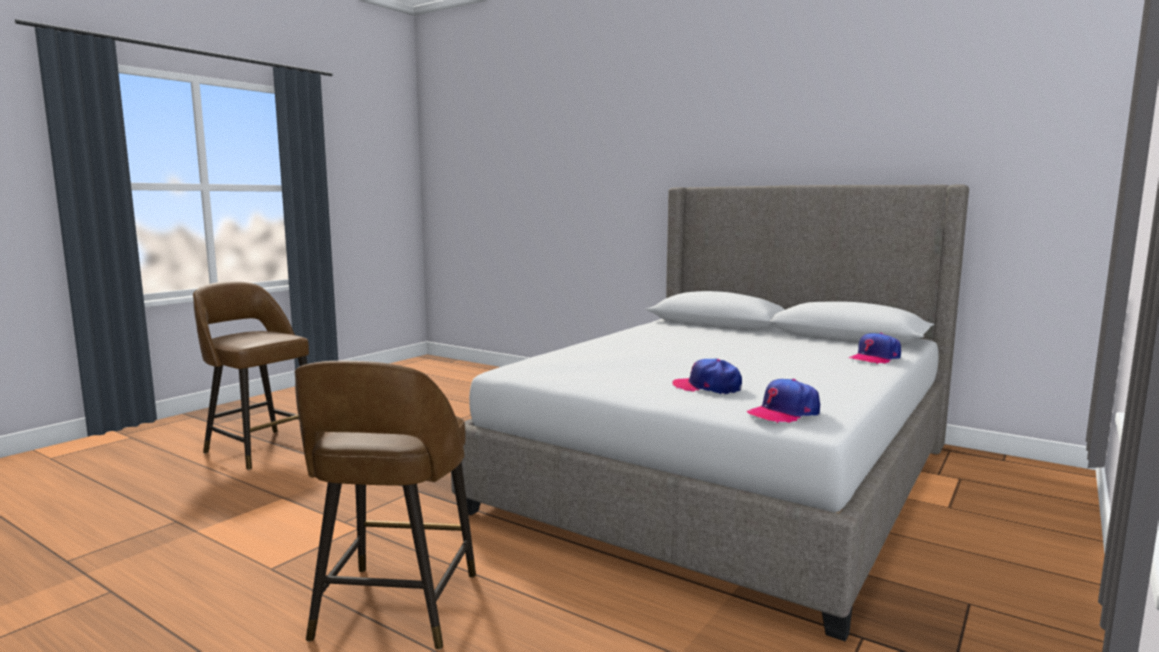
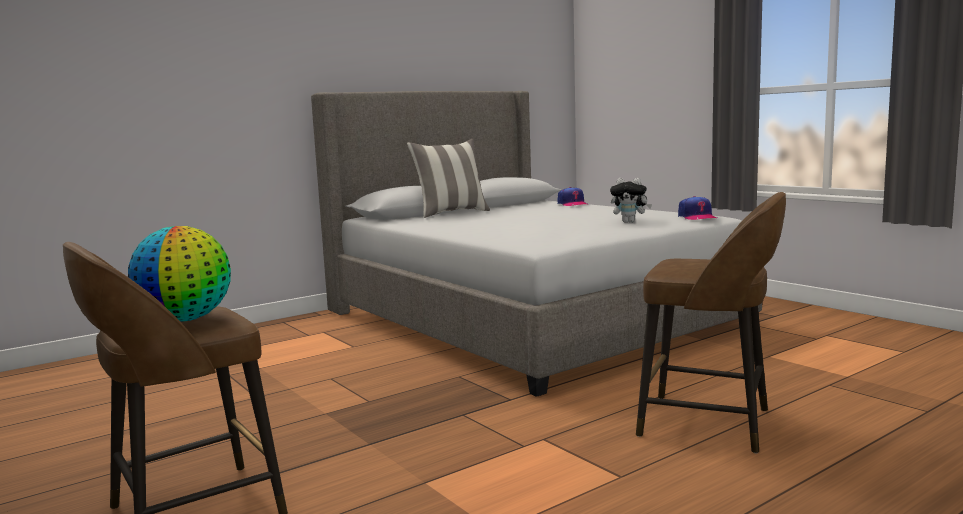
camera: 70 degrees left, 0 degrees up
(251, 336) = (186, 319): none -> globe
(707, 387) = (630, 222): cap -> plush toy
(731, 331) = (451, 213): none -> pillow

